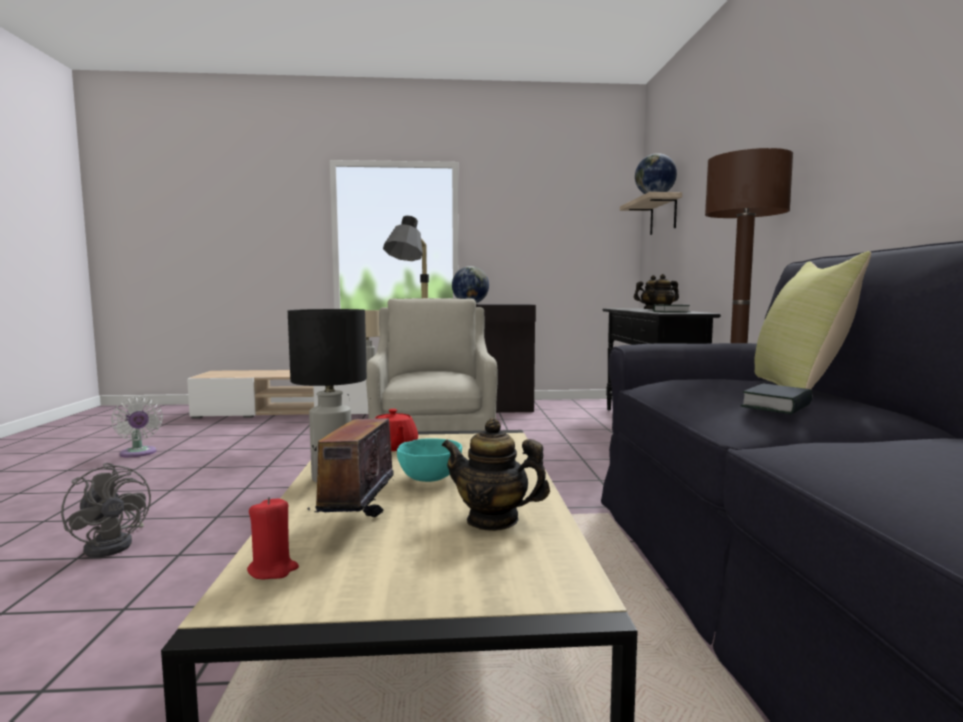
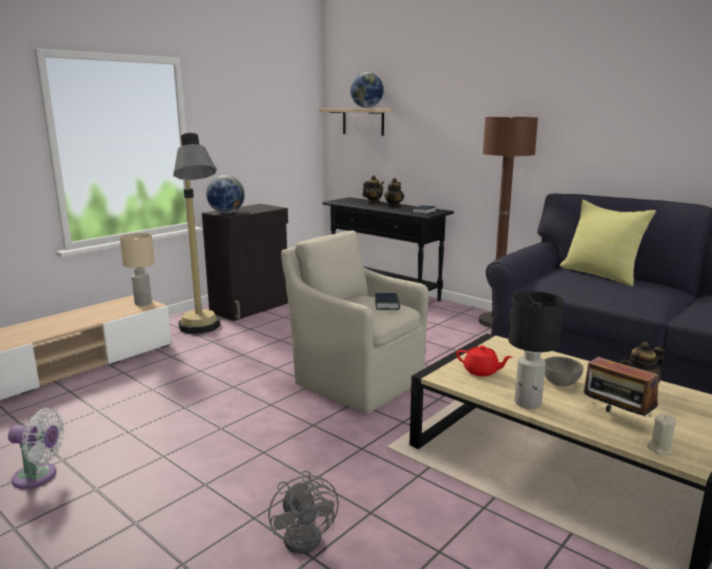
camera: 45 degrees left, 10 degrees up
(114, 544) = (307, 535): grey fan -> grey fan turned 75 degrees clockwise
(273, 570) = (660, 449): red candle -> beige candle
(429, 479) = (559, 383): turquoise bowl -> grey bowl
(777, 406) = (644, 294): book -> book (387, 305)

